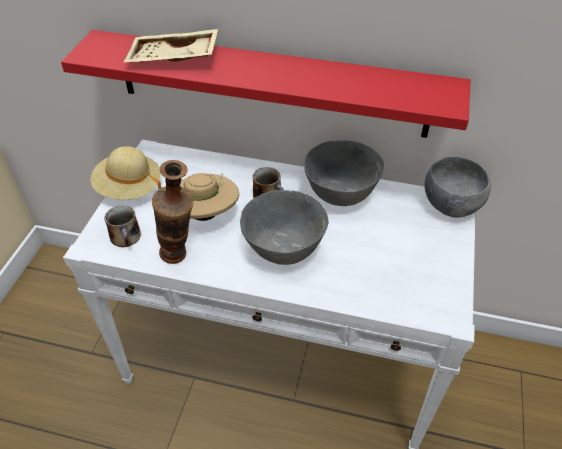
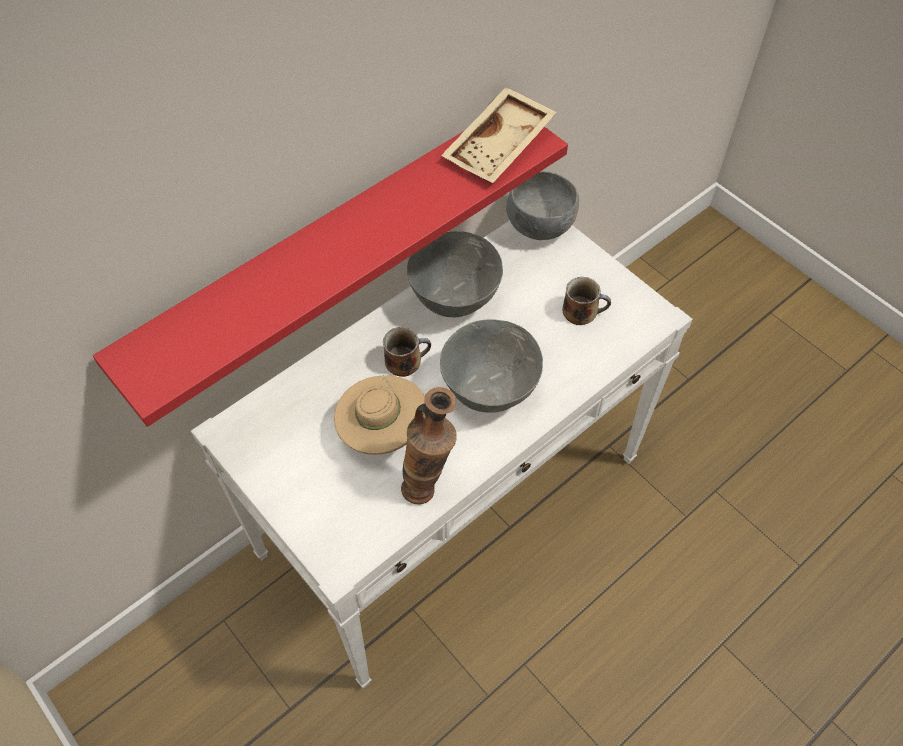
camera: 55 degrees left, 10 degrees up
(126, 237) = (354, 524): mug -> mug (582, 311)
(129, 188) = (273, 485): beige hat -> none
(173, 58) = (250, 304): beige tray -> beige tray (500, 147)

